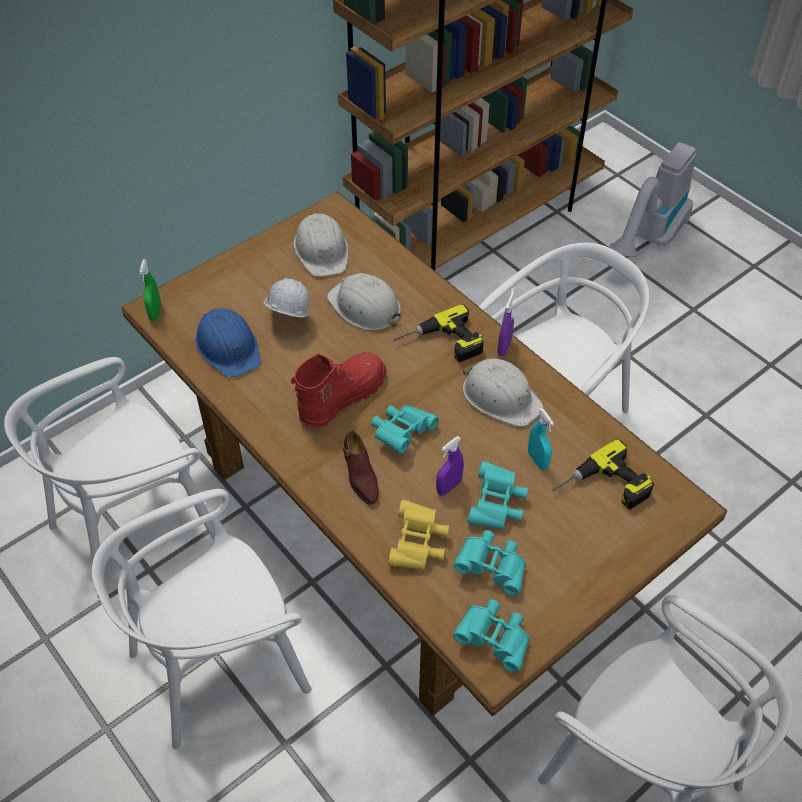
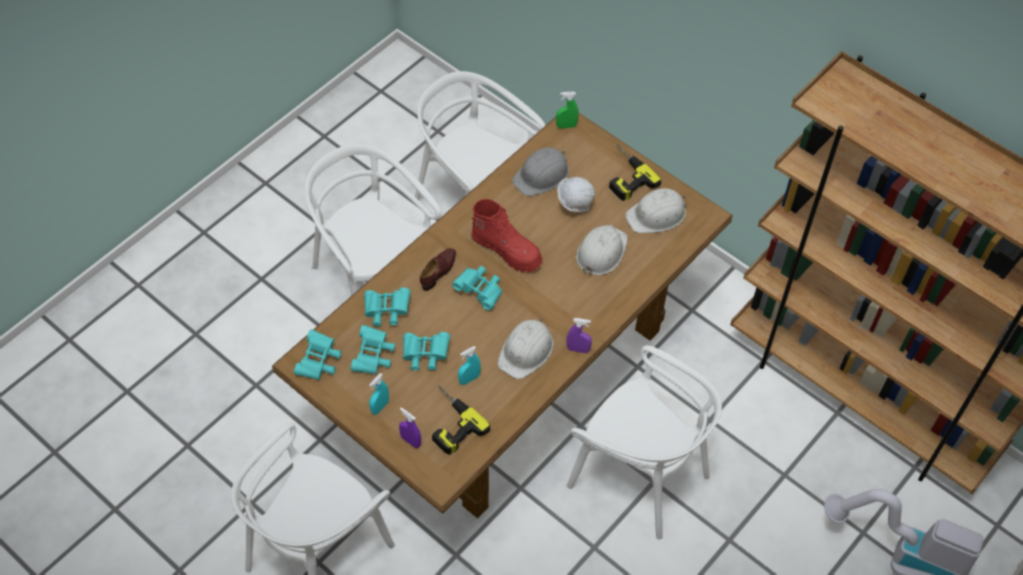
camera: 80 degrees right, 5 degrees up
(228, 347) = (542, 175): blue hard hat -> grey hard hat
(360, 475) = (439, 271): brown shoe -> brown shoe turned 150 degrees clockwise
(418, 545) = (386, 311): yellow binoculars -> turquoise binoculars
(441, 344) = (572, 306): power drill -> power drill (624, 176)
(449, 487) = (437, 325): purple spray bottle -> purple spray bottle (410, 441)
(575, 566) = (380, 407): none -> turquoise spray bottle

